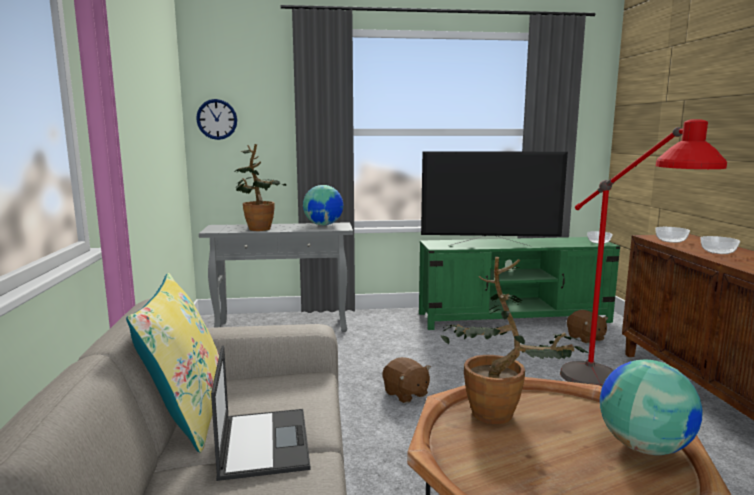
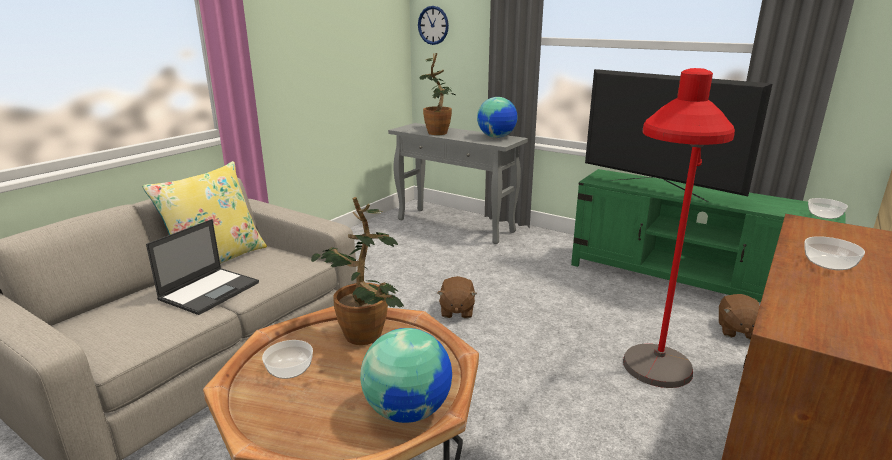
camera: 40 degrees right, 10 degrees up
(670, 240) = (814, 233): bowl -> bowl (289, 369)

